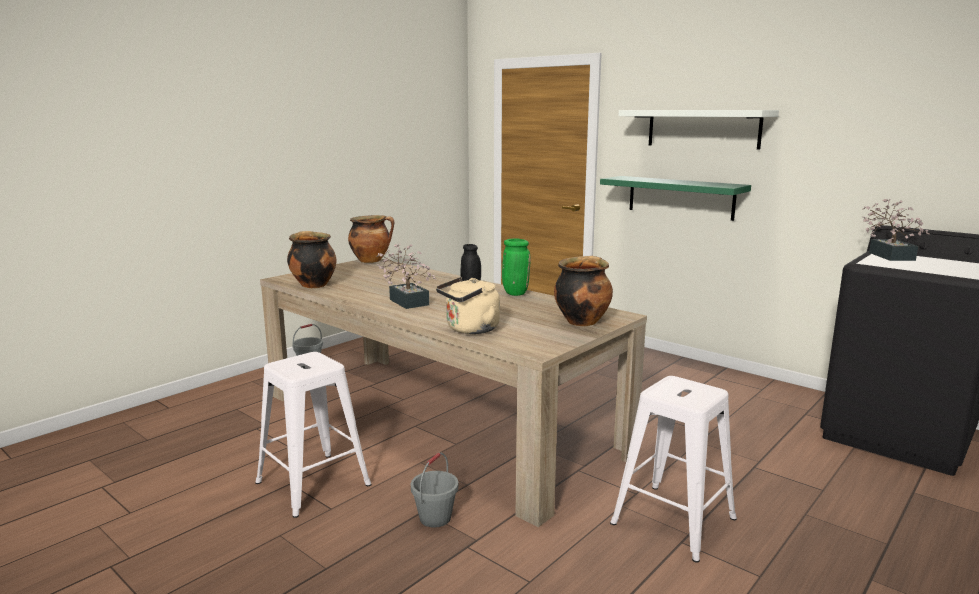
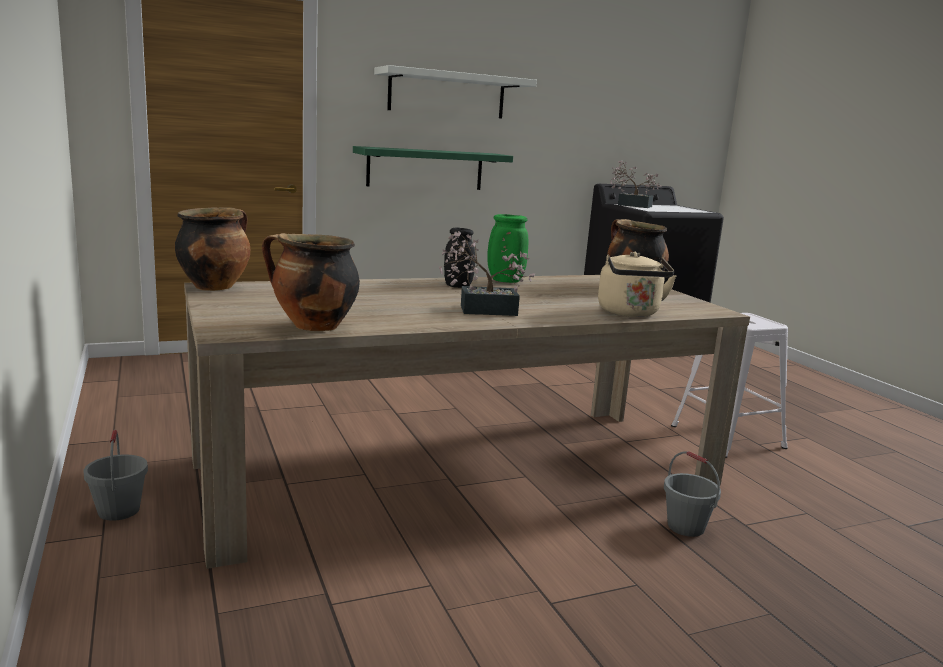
camera: 65 degrees left, 0 degrees up
(311, 483) = (562, 586): white stool -> none

